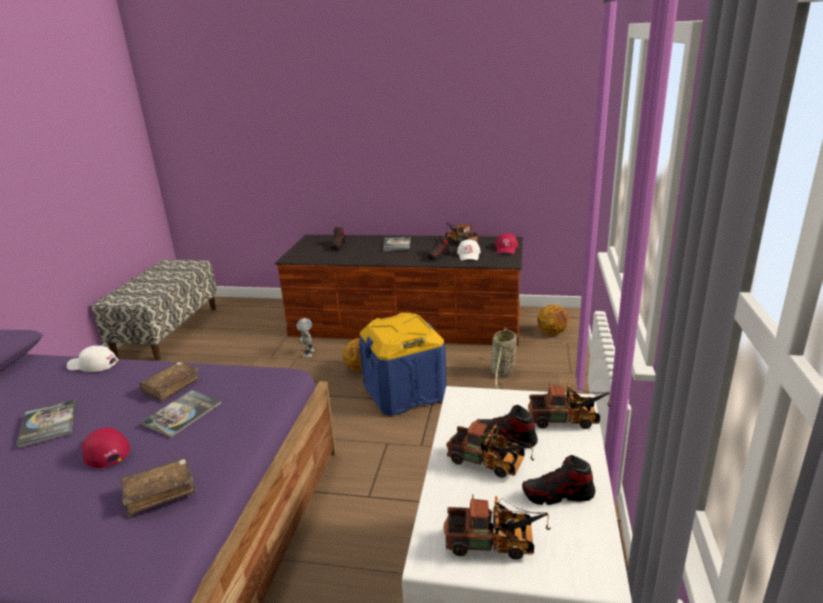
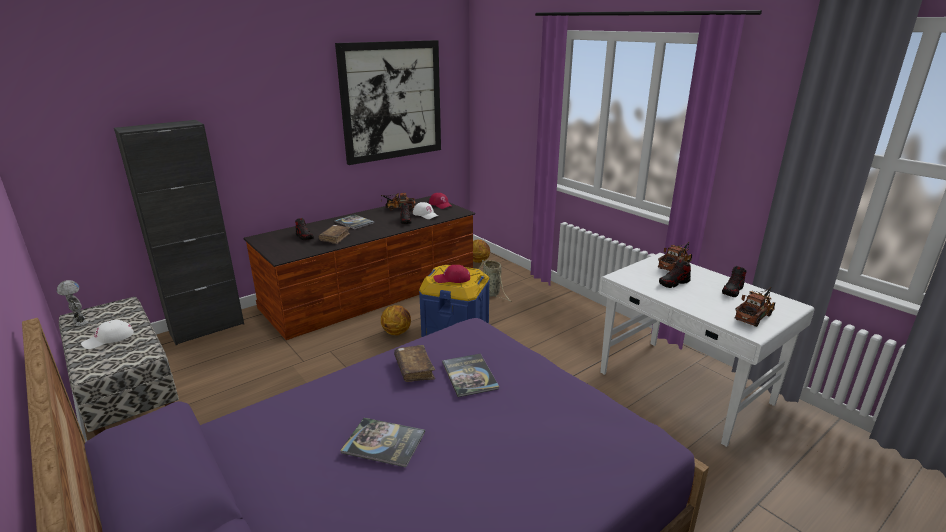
camera: 50 degrees left, 0 degrees up
(92, 365) = (294, 398): white cap -> white cap (109, 339)
(104, 450) = (481, 420): red cap -> red cap (452, 279)
(160, 492) = (577, 406): brown book -> brown book (335, 238)
(266, 305) = (207, 328): none -> black cabinet
(308, 353) = (332, 343): toy robot -> toy robot (79, 322)
(476, 117) = (392, 101): none -> picture
(490, 463) = (691, 294): toy truck -> none

